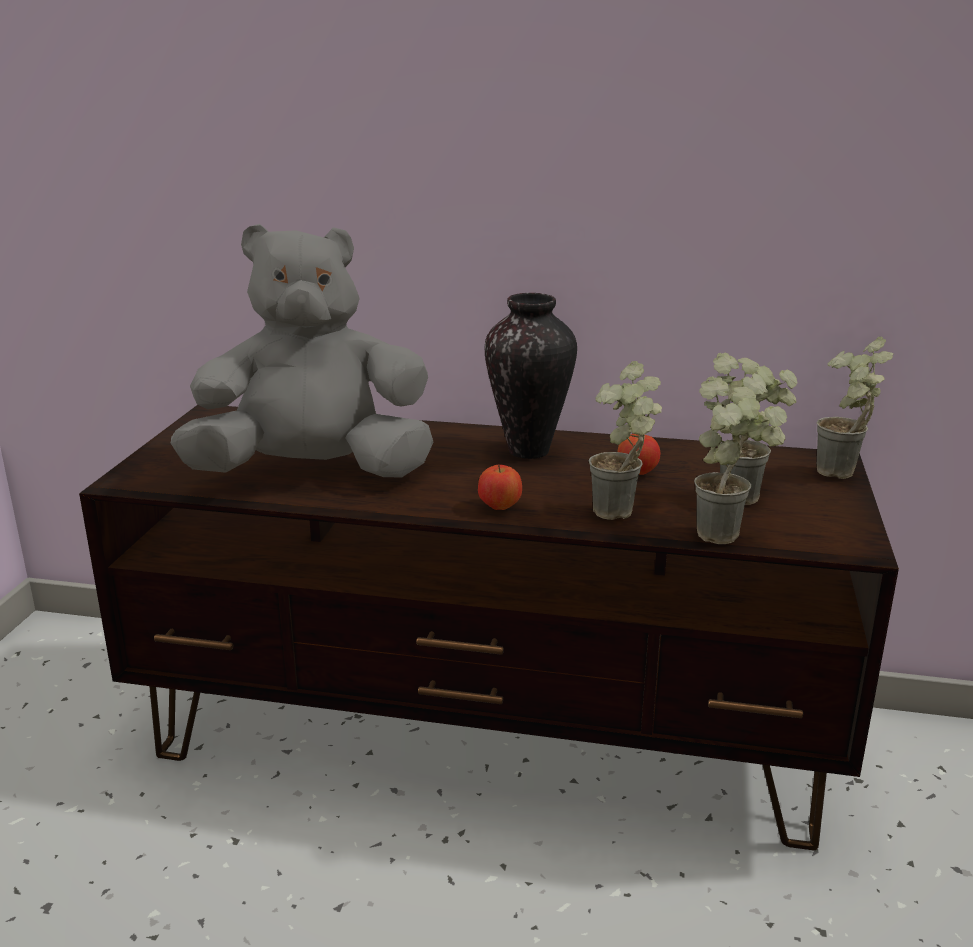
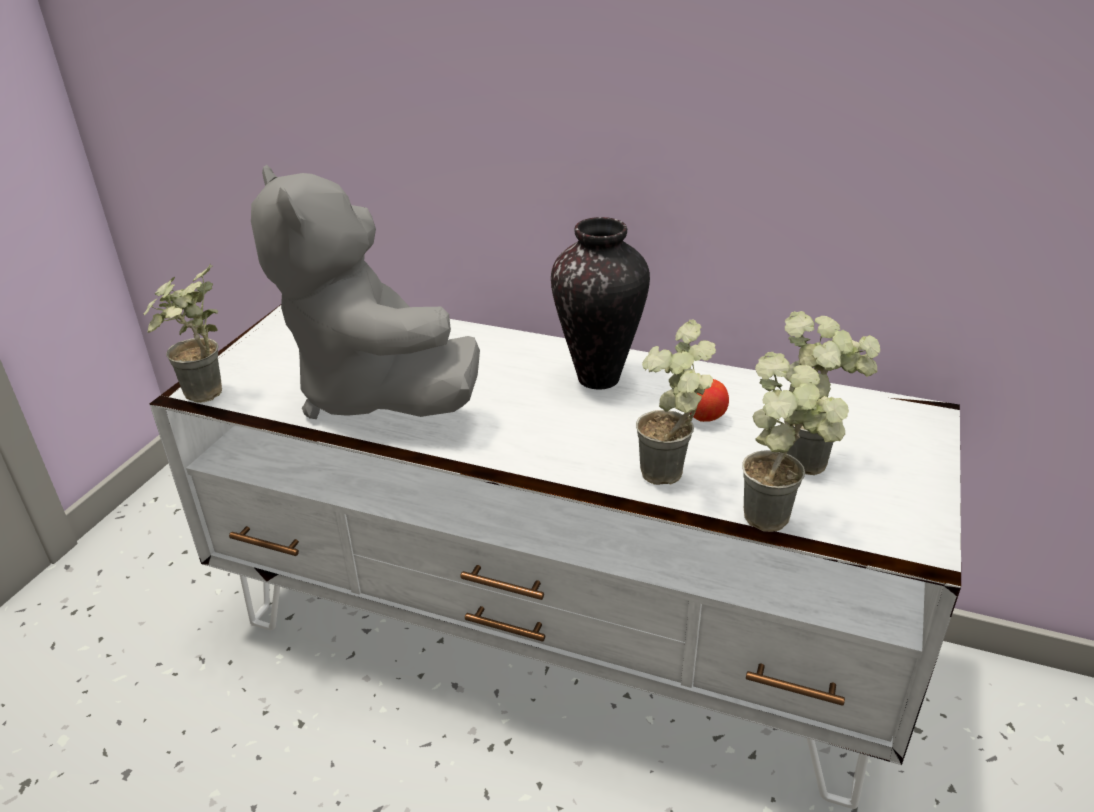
camera: 10 degrees right, 10 degrees up
(314, 473) = (375, 394): grey plush toy -> grey plush toy turned 120 degrees counterclockwise
(488, 739) = (554, 638): brown tv stand -> white tv stand
(500, 507) = (545, 456): apple -> none
(843, 477) = (931, 441): potted plant -> potted plant (204, 400)

